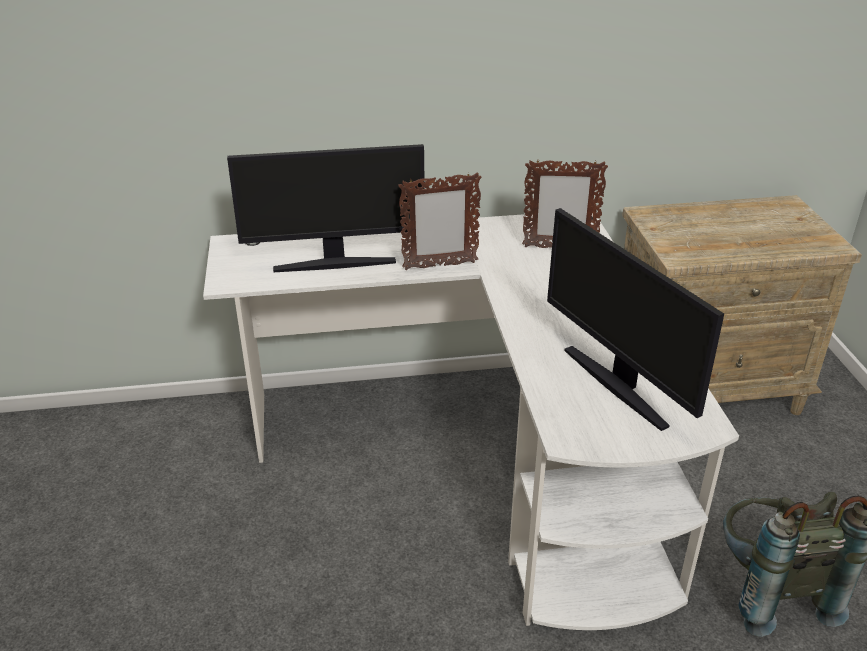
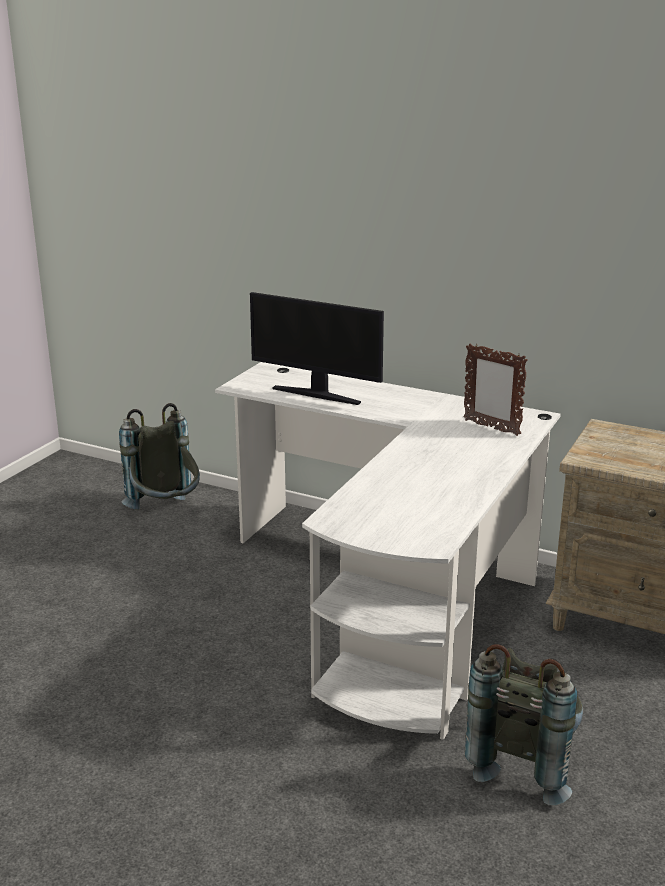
camera: 35 degrees right, 10 degrees down
(131, 460) = (166, 513): none -> grey backpack
(439, 266) = (385, 414): picture frame -> none
(617, 385) = (405, 507): monitor -> none

